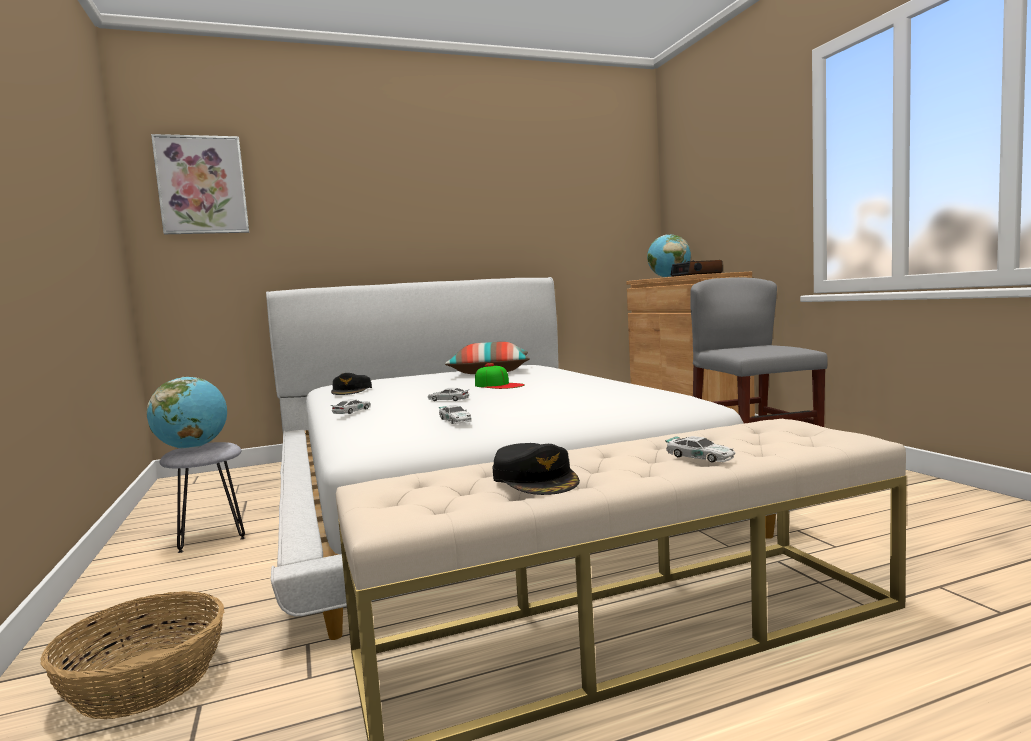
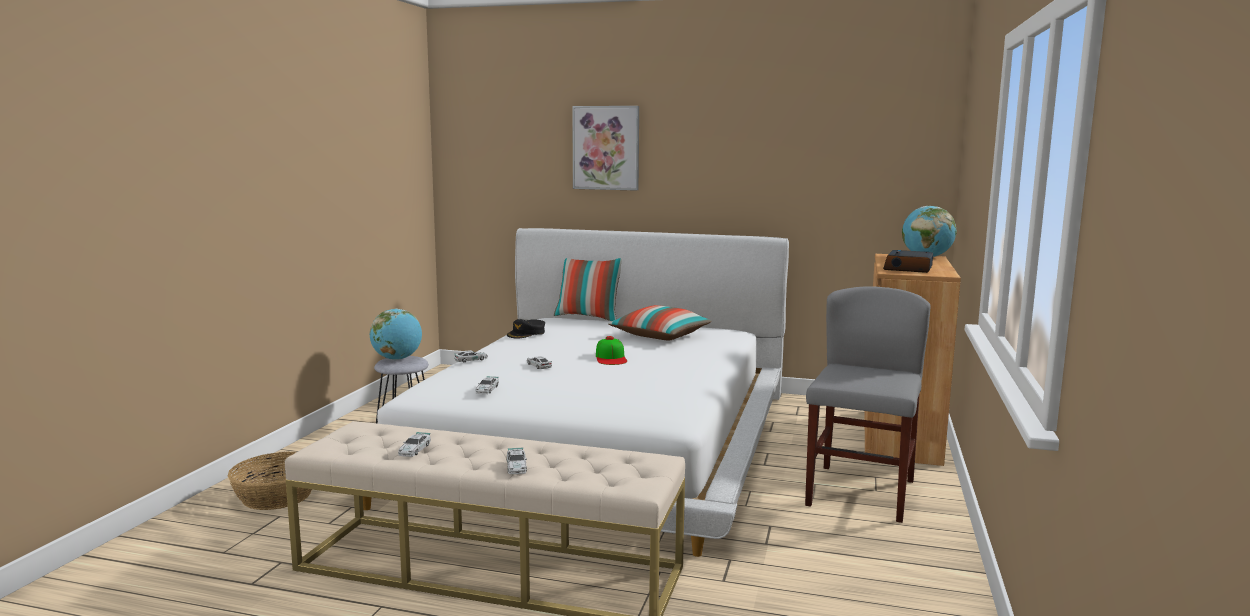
camera: 35 degrees right, 5 degrees up
(202, 185) = (486, 133): picture -> picture (606, 148)
(374, 378) = (589, 317): none -> pillow
(536, 479) = (414, 449): black cap -> toy car

